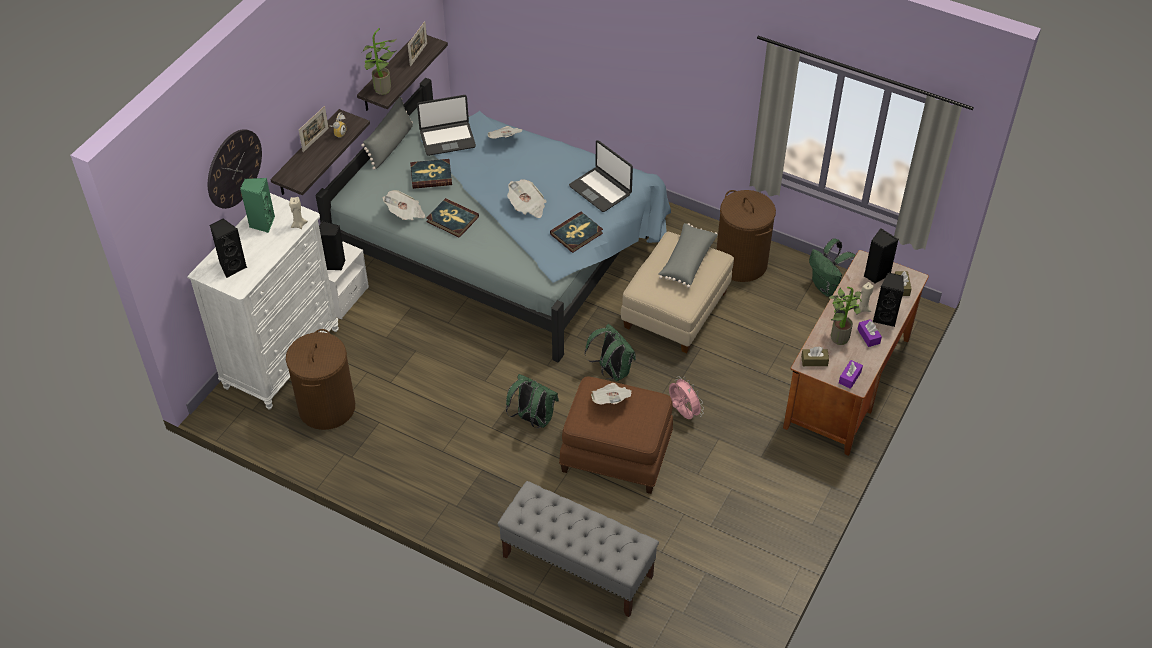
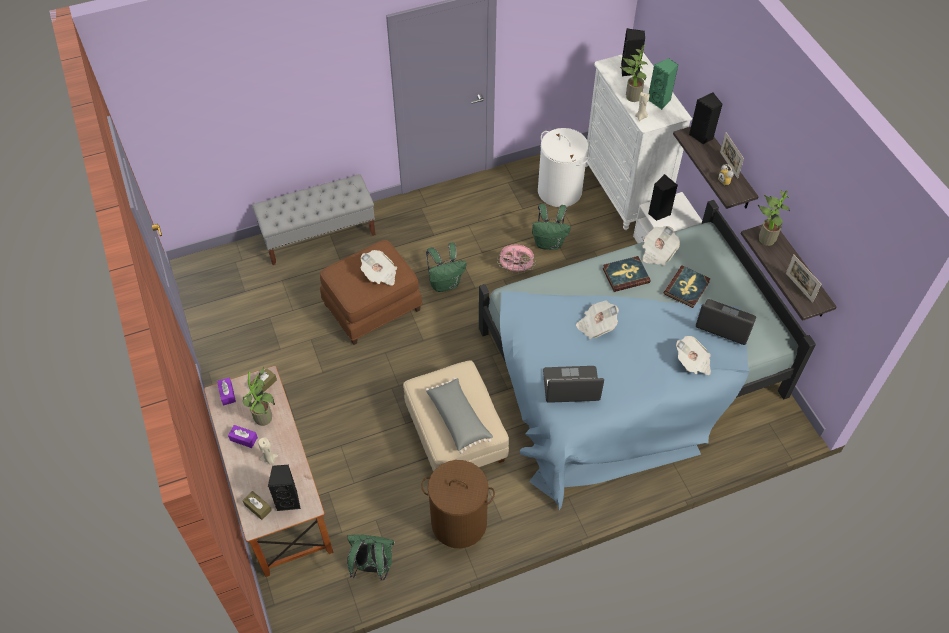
camera: 130 degrees right, 5 degrees up
(234, 168) = (693, 62): wall clock -> none
(274, 246) = (630, 96): none -> potted plant
(326, 407) = (560, 191): brown laundry basket -> white laundry basket
(390, 145) = (750, 288): grey pillow -> none
(447, 139) = (725, 324): laptop -> laptop turned 90 degrees clockwise
(576, 234) = (536, 336): book -> none
(611, 371) = (440, 353): green backpack -> green backpack (549, 243)
(683, 413) = (363, 368): pink fan -> pink fan (516, 269)
(885, 317) = (245, 467): black speaker -> black speaker (701, 136)

